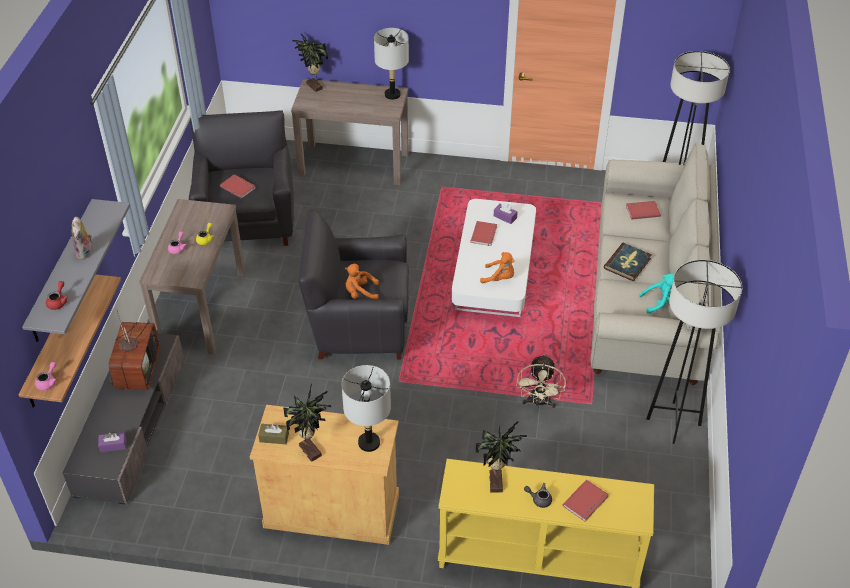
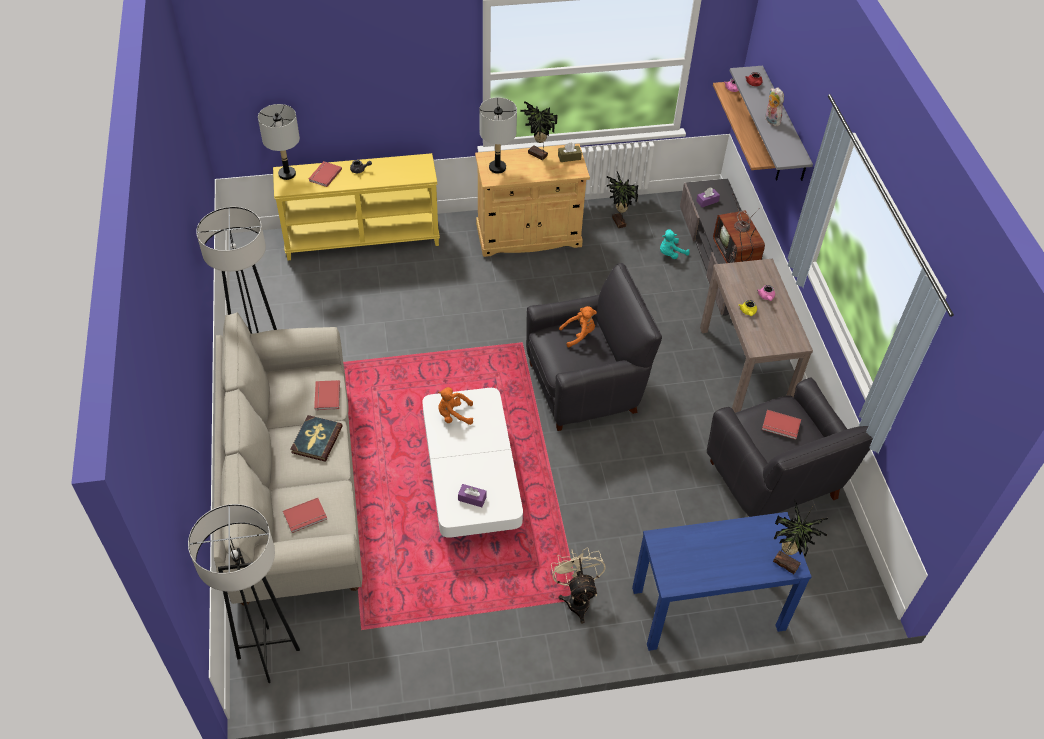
camera: 160 degrees right, 5 degrees up
(354, 164) = (707, 609): brown console table -> blue console table
(392, 94) = (675, 576): grey table lamp -> grey table lamp (287, 174)
(485, 234) = (487, 467): red book -> red book (326, 396)
(497, 482) = (393, 174): potted plant -> potted plant (618, 222)
(538, 403) = (388, 352): beige fan -> beige fan (577, 598)
(659, 302) = (278, 396): turquoise plush toy -> turquoise plush toy (670, 254)

